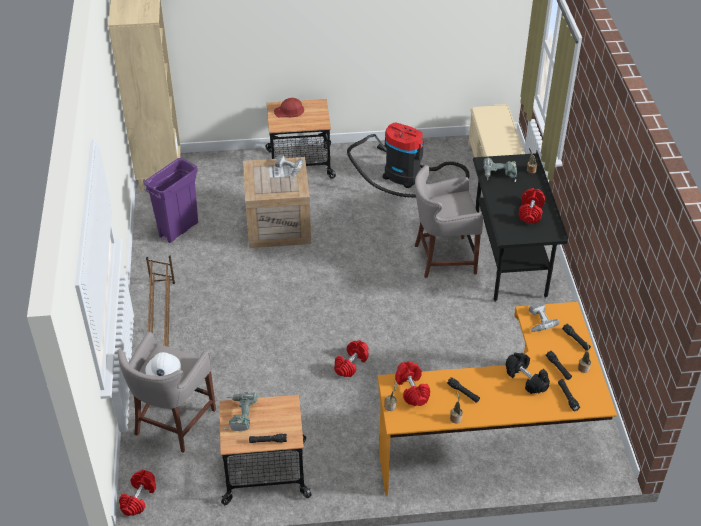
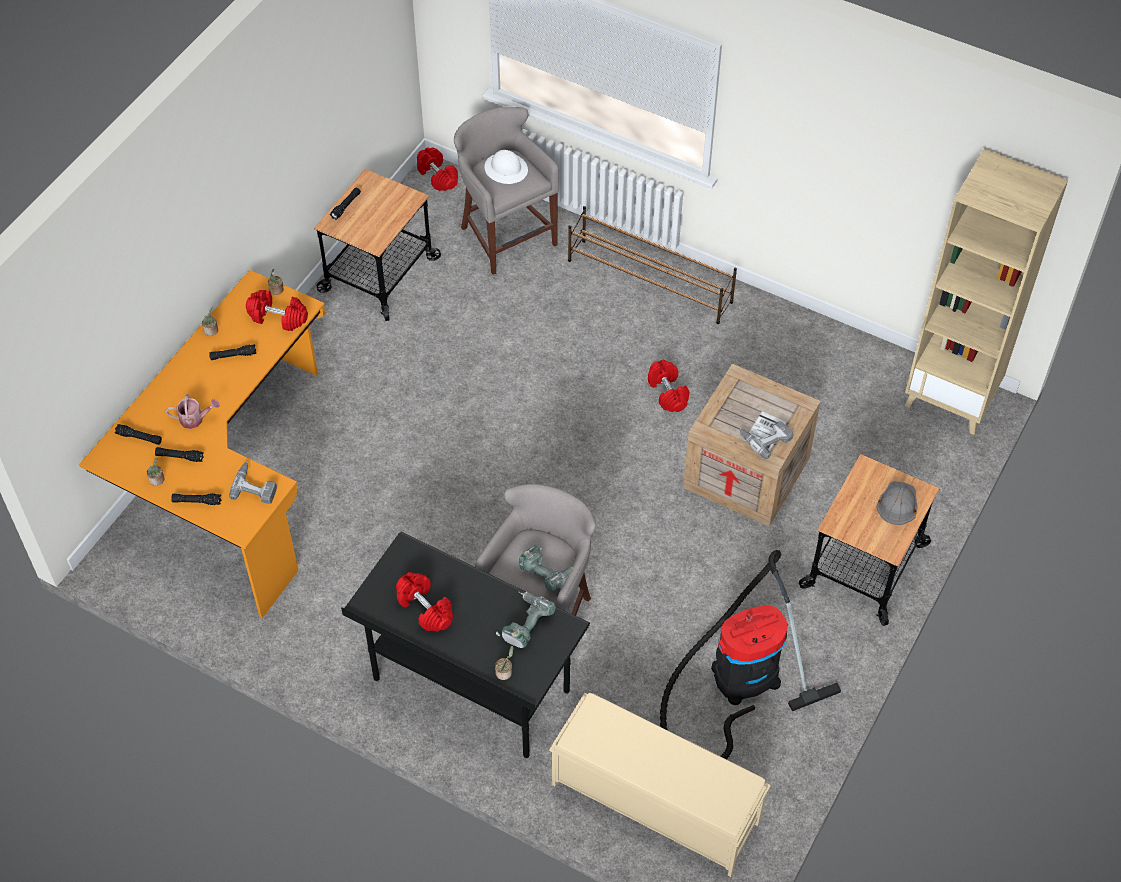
camera: 125 degrees right, 10 degrees up
(179, 229) = (815, 369): purple trash can -> none
(240, 416) = (395, 201): power drill -> power drill (548, 573)
(289, 111) = (897, 503): red hard hat -> grey hard hat
(351, 364) = (451, 416): red dumbbell -> red dumbbell (668, 393)
(526, 379) = (195, 419): black dumbbell -> watering can

